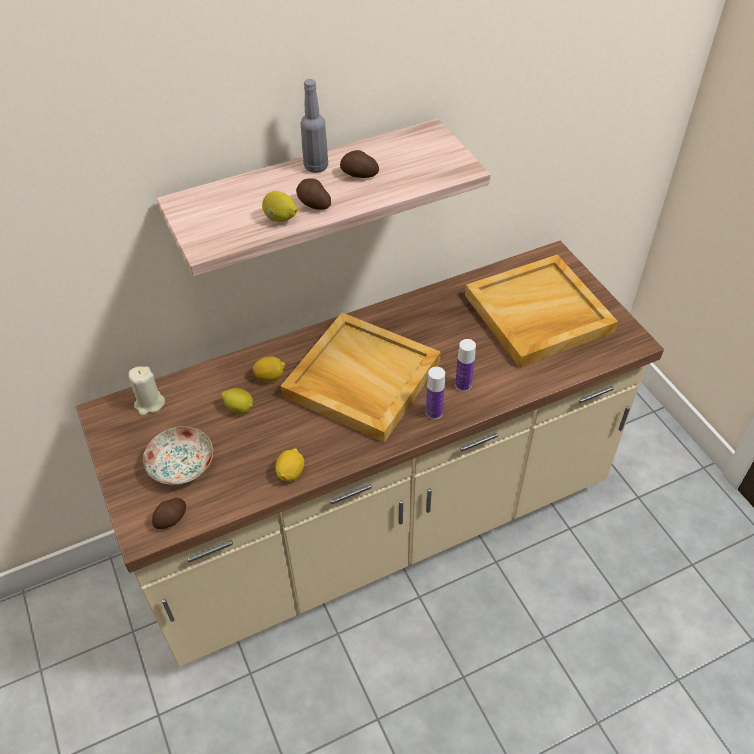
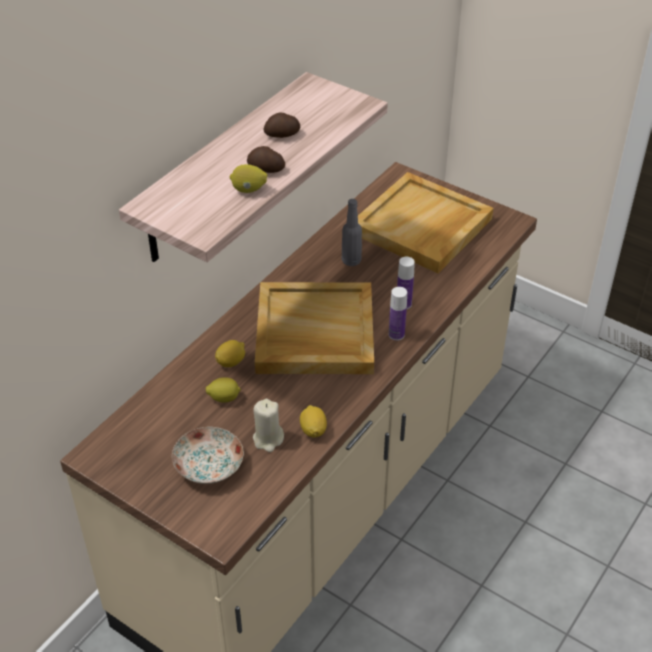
camera: 30 degrees left, 5 degrees down
(149, 403) = (134, 429): beige candle -> beige candle (268, 439)
(172, 519) = (237, 511): potato -> none
(316, 167) = (239, 140): grey bottle -> grey bottle (351, 261)

